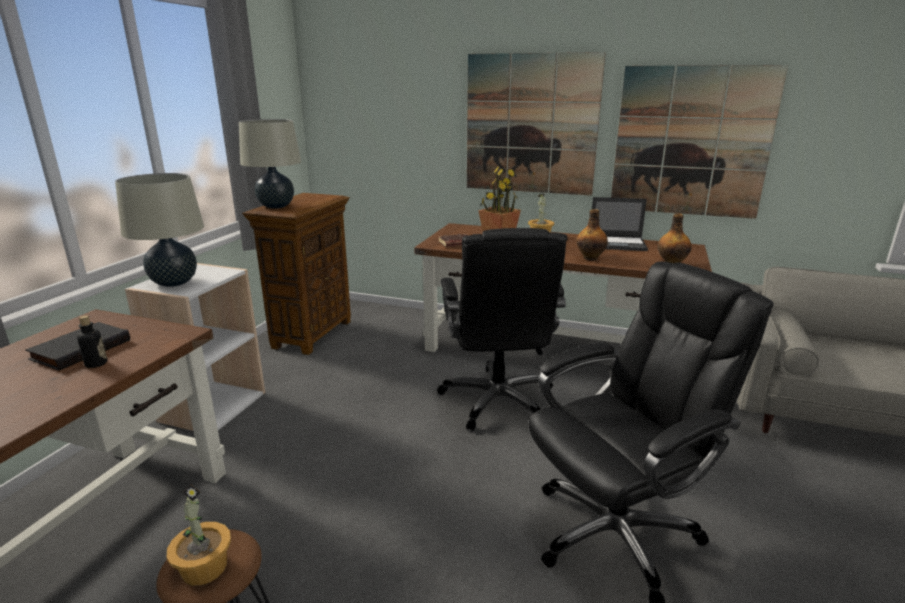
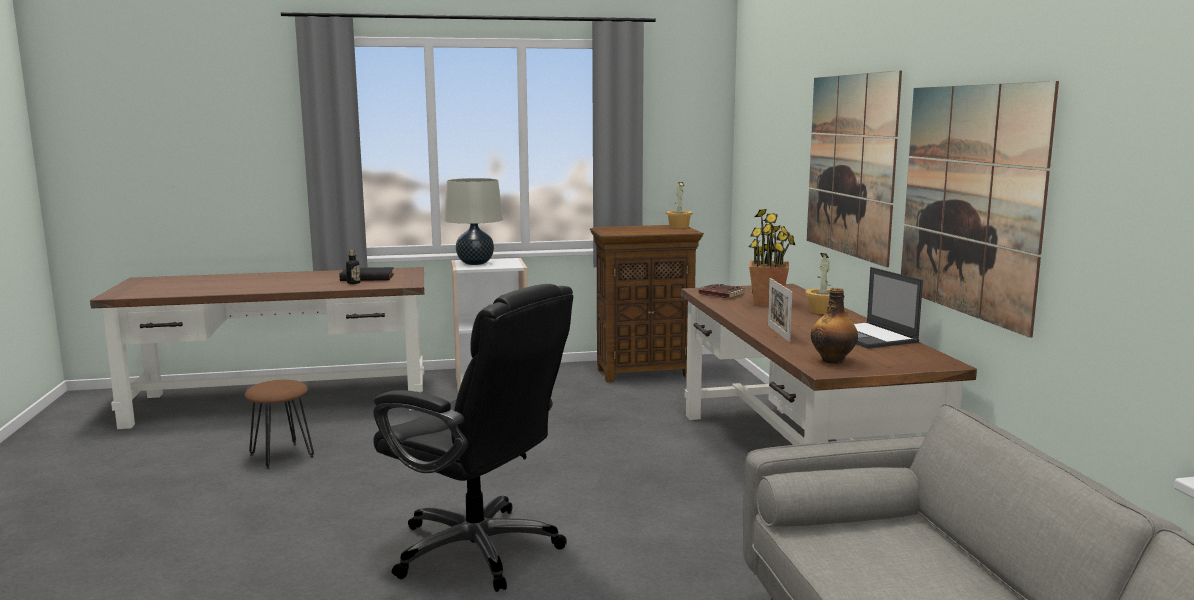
camera: 60 degrees right, 10 degrees down
(203, 568) = (269, 386): potted plant -> potted plant (678, 226)
(276, 206) = (619, 228): beige table lamp -> none
(498, 400) = (636, 464): black office chair -> none
(590, 258) = (778, 333): bottle -> picture frame

